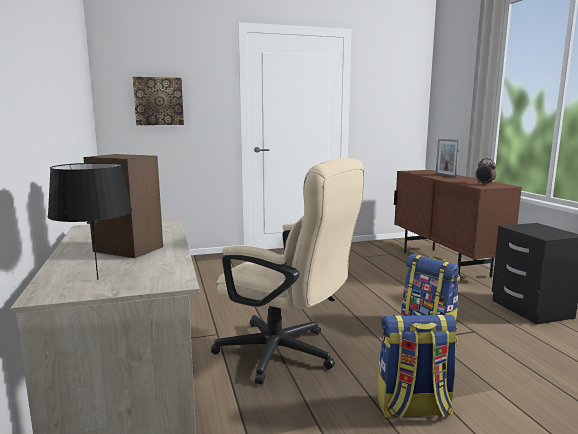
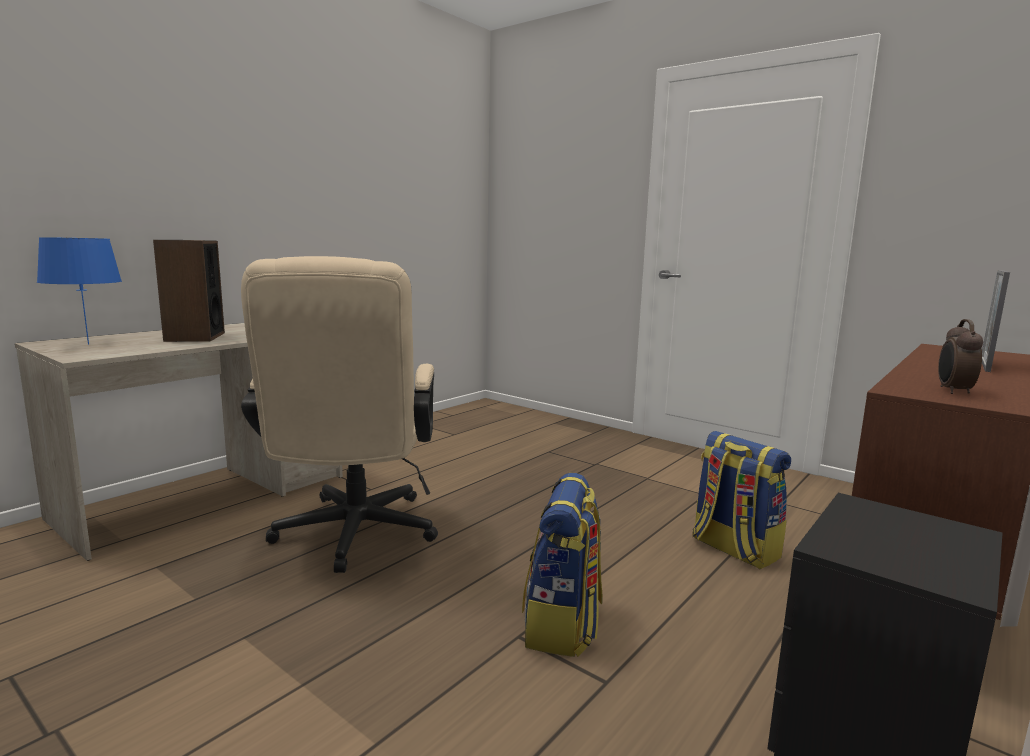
camera: 55 degrees right, 0 degrees up
(98, 280) = (87, 344): black table lamp -> blue table lamp
(158, 101) = (548, 200): picture -> none
(413, 408) = (264, 662): backpack -> backpack (733, 549)

